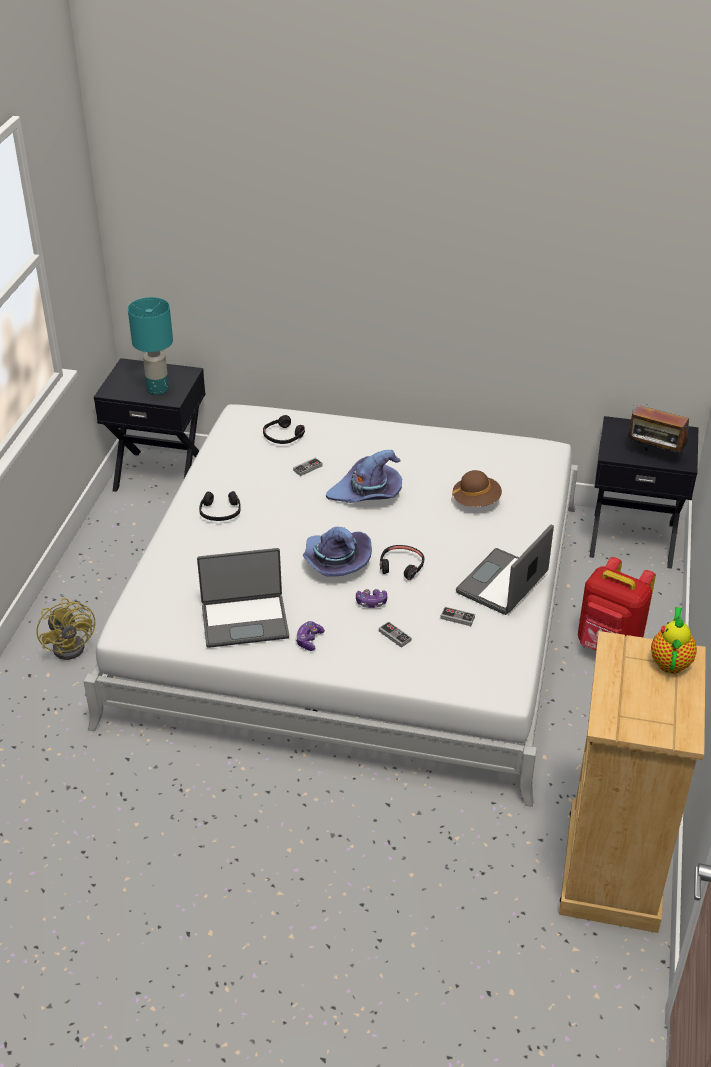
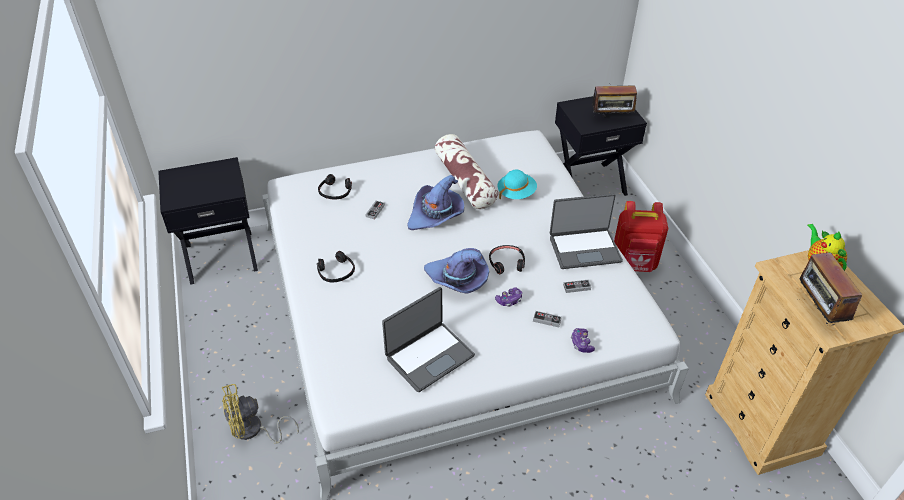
camera: 30 degrees left, 5 degrees up
(73, 644) = (253, 431): yellow fan -> yellow fan turned 120 degrees clockwise
(157, 389) = (212, 187): turquoise table lamp -> none
(309, 640) = (489, 351): game controller -> game controller (581, 344)
(429, 469) = (464, 181): none -> pillow
(476, 501) = (516, 193): brown hat -> turquoise hat
(503, 584) = (584, 248): laptop -> laptop turned 105 degrees counterclockwise
(614, 700) = (817, 311): none -> radio

